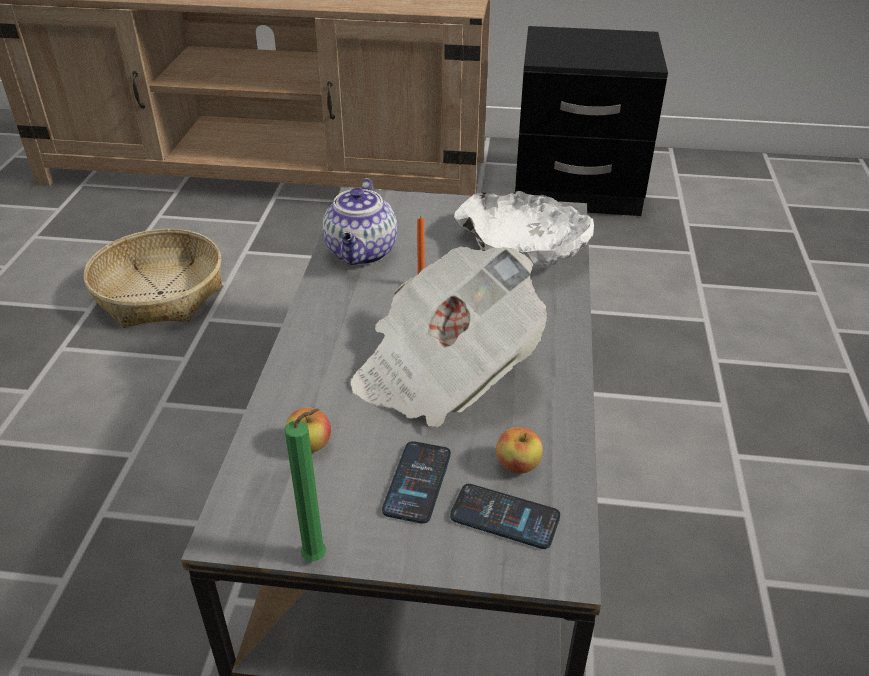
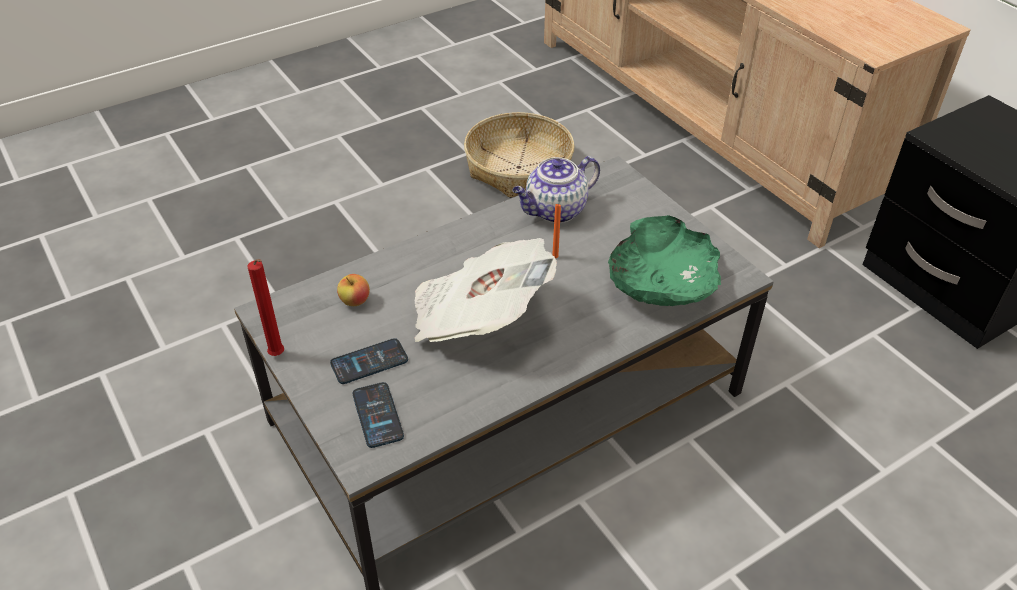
camera: 50 degrees right, 5 degrees up
(318, 557) = (278, 356): green candle -> red candle
(518, 465) = (427, 398): apple -> none
(523, 248) = (662, 280): white bowl -> green bowl

